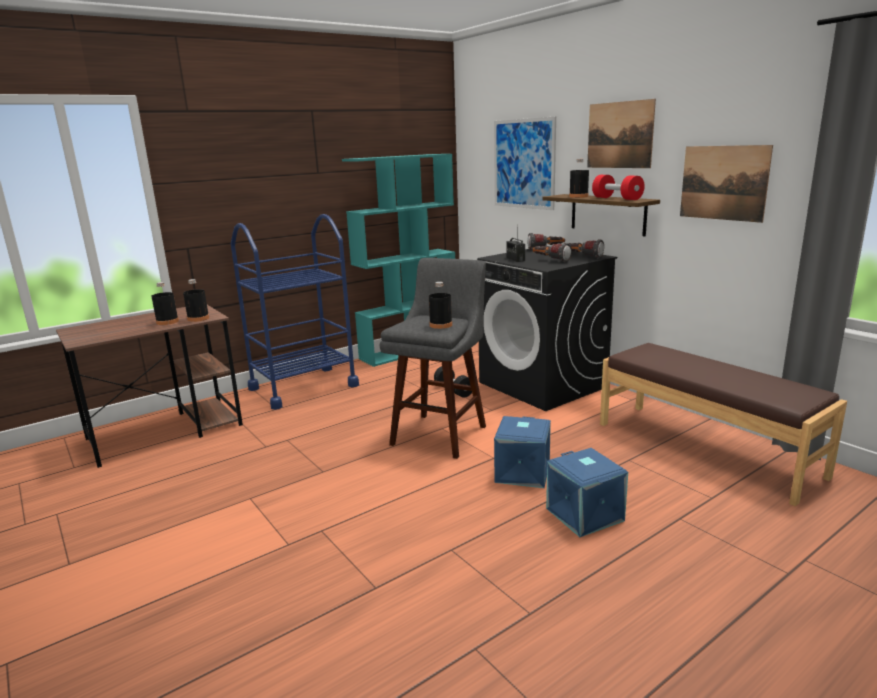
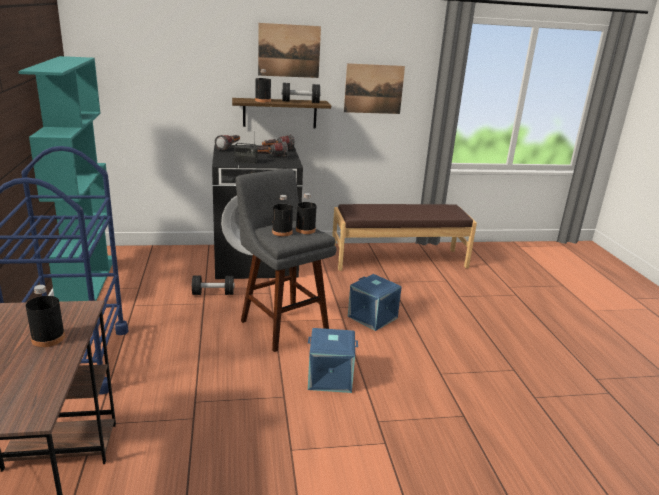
camera: 65 degrees left, 5 degrees up
(198, 318) = (74, 317): black bottle -> black bottle (282, 232)
(523, 164) = (178, 69): picture -> none
(586, 514) = (436, 318): blue storage box -> blue storage box (330, 377)
(617, 198) = (300, 102): red dumbbell -> black dumbbell

